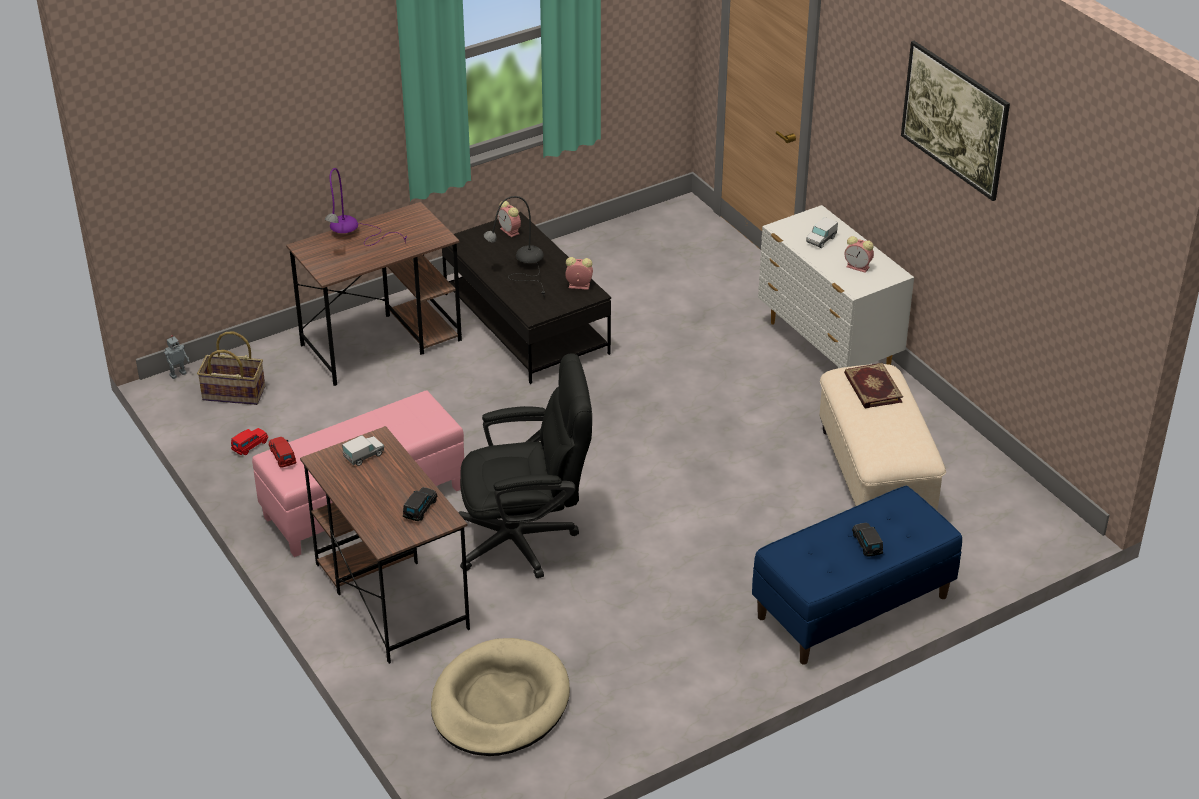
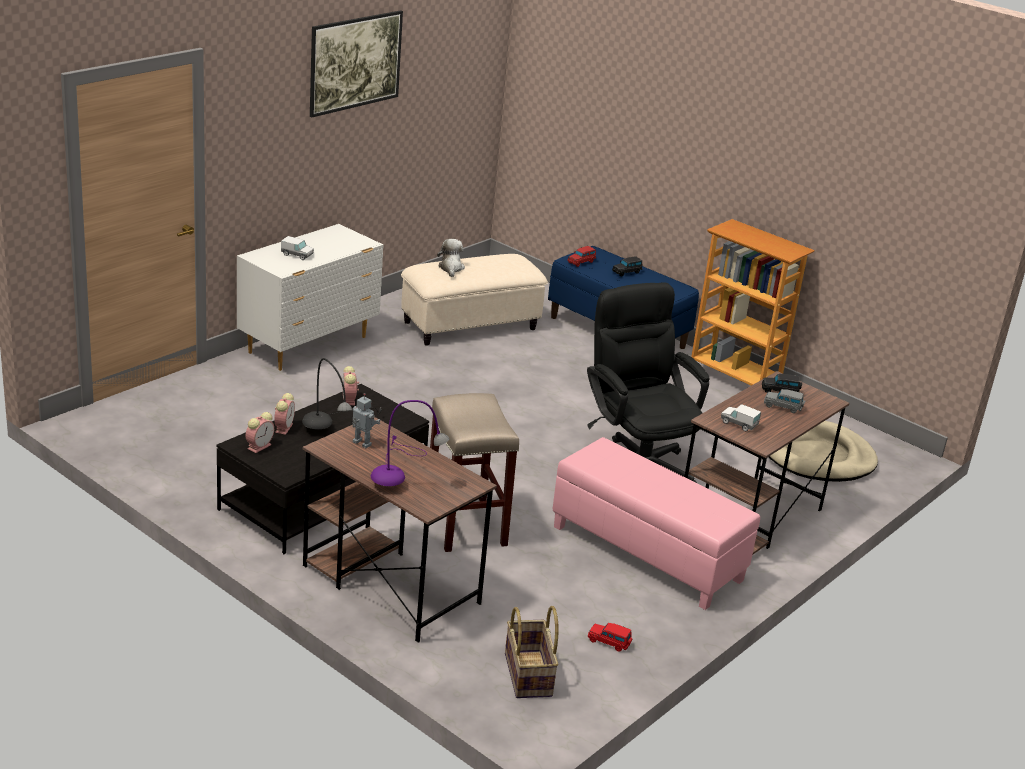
camera: 110 degrees left, 10 degrees down
(177, 374) = (513, 730): toy robot -> toy robot (361, 444)
(283, 457) = (712, 522): red toy car -> red toy car (581, 262)
(385, 500) = (783, 407): none -> grey toy car
(451, 398) = (466, 525): none -> beige stool
(707, 688) = (734, 379): none -> bookcase
(858, 267) = (333, 242): alarm clock -> alarm clock (284, 427)
(872, 388) = (451, 268): book -> plush toy

